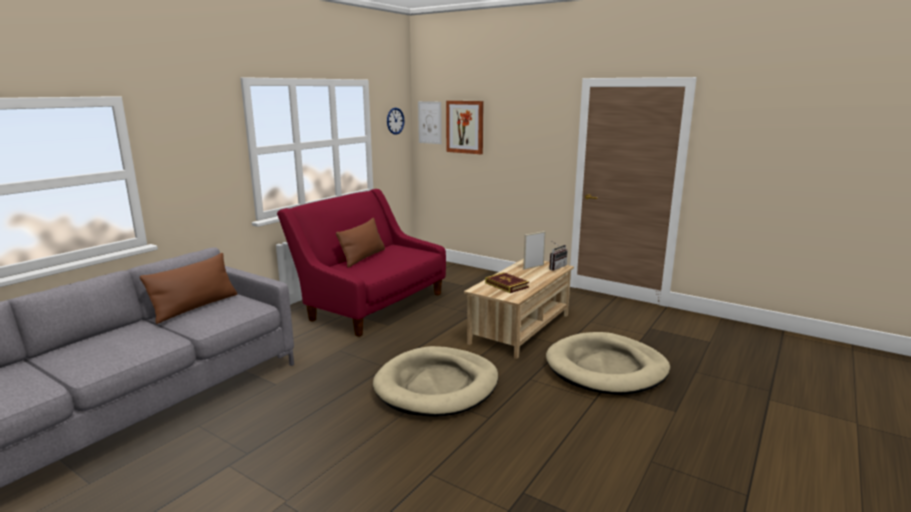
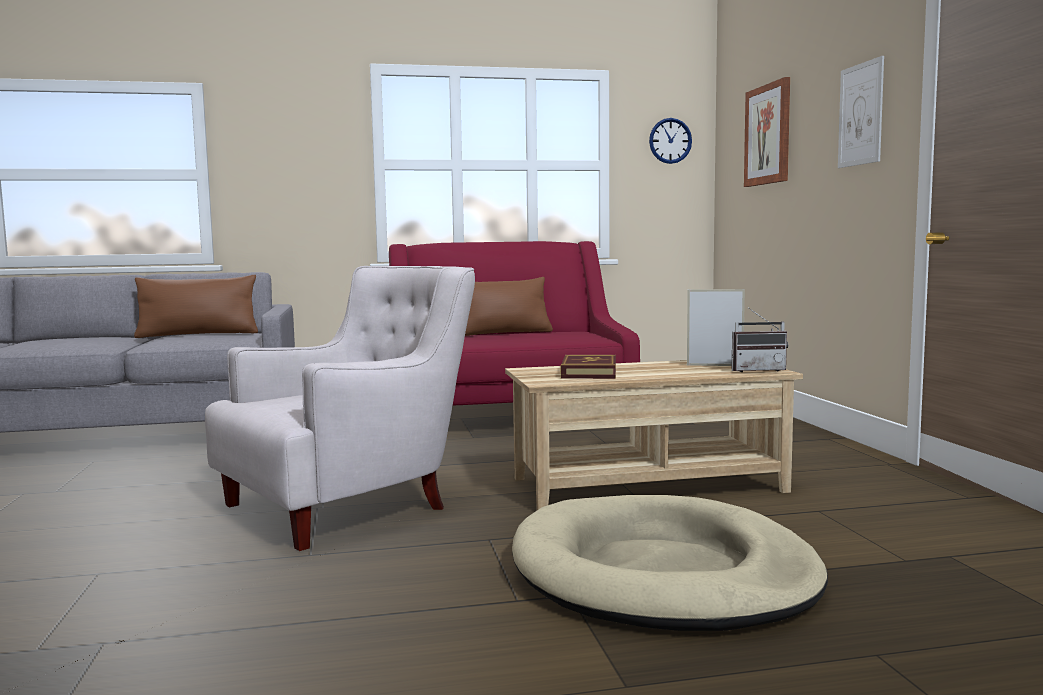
camera: 45 degrees right, 10 degrees down
(430, 122) = (731, 140): picture -> picture (860, 114)
(437, 386) = (353, 503): beige dog bed -> white armchair

